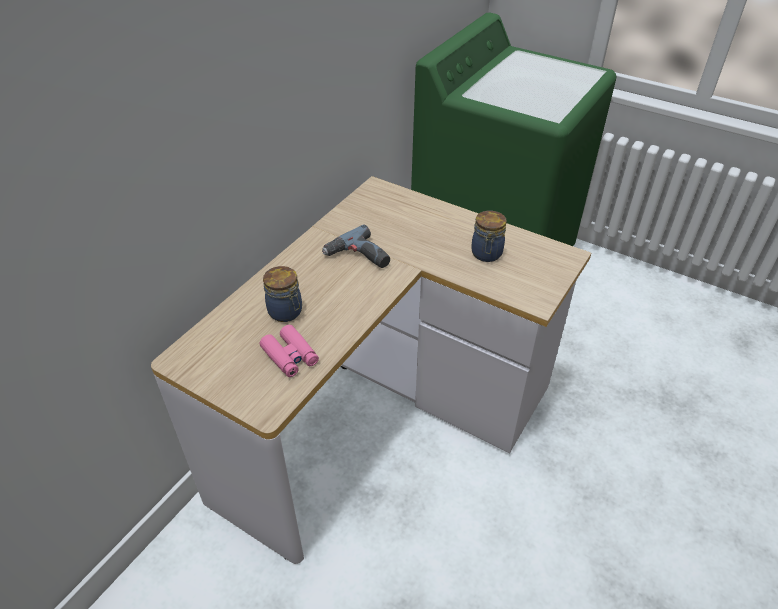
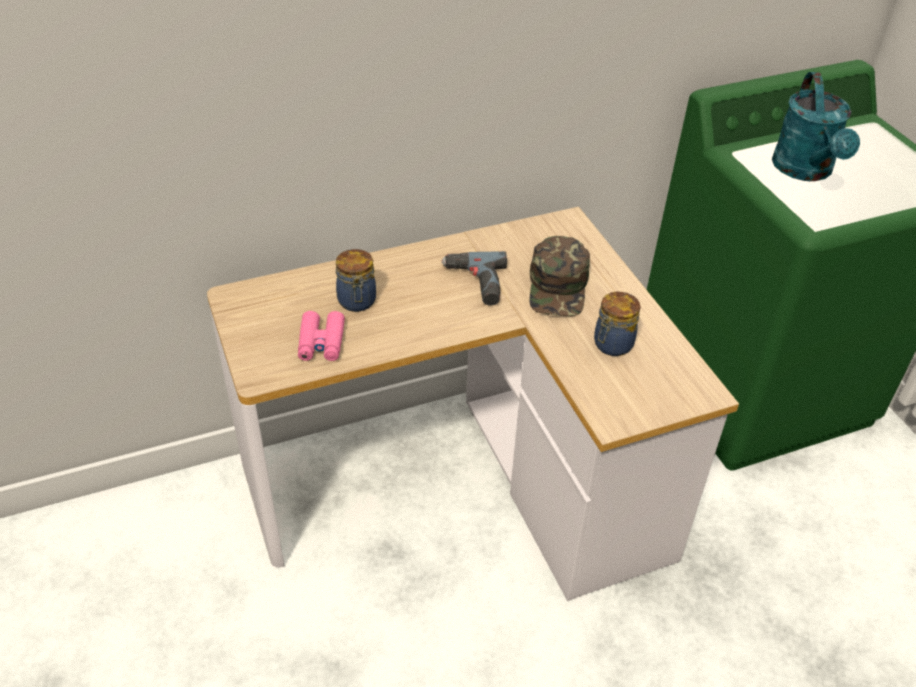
camera: 35 degrees right, 0 degrees up
(414, 233) = (559, 286): none -> green cap
(514, 90) = (805, 171): none -> turquoise watering can

